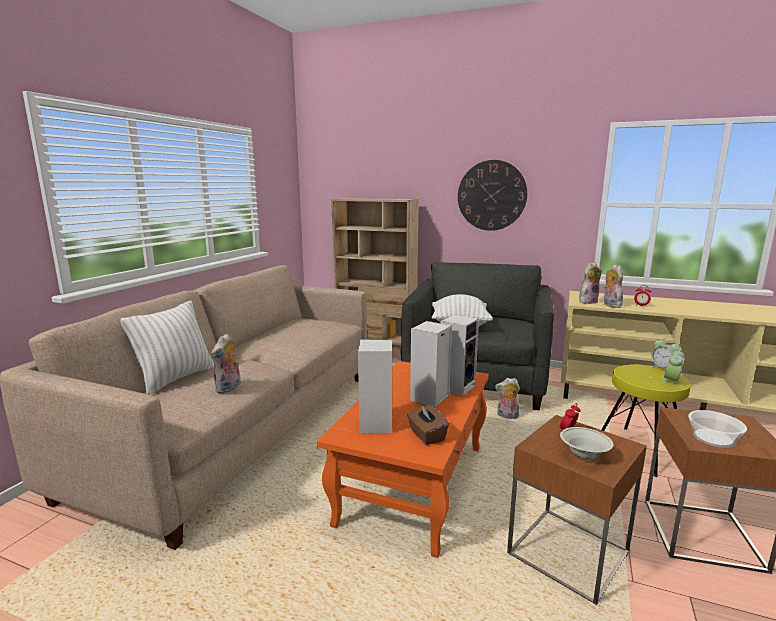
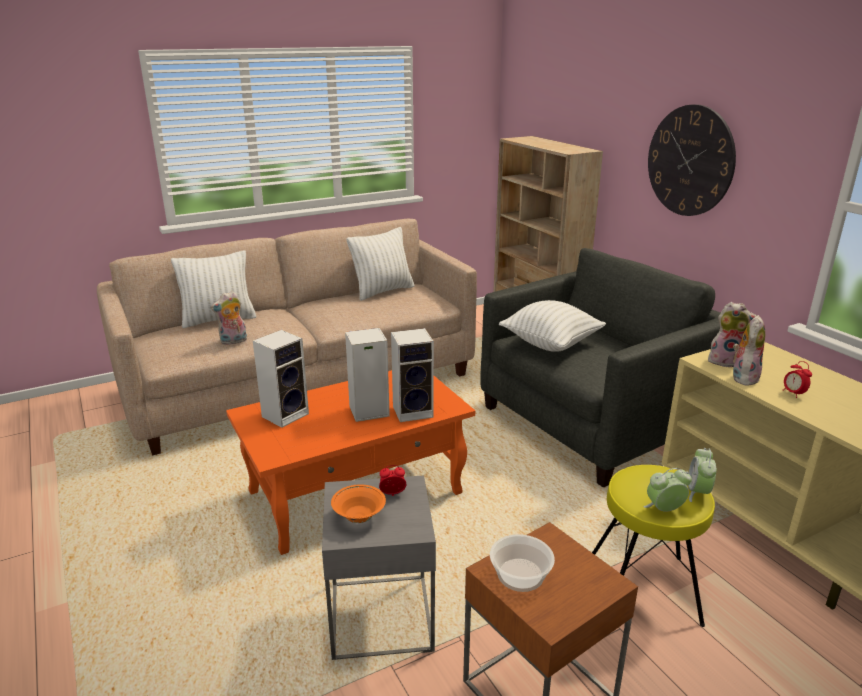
camera: 40 degrees right, 10 degrees up
(288, 326) = (382, 291): none -> white pillow
(426, 435) = (300, 442): brown tissue box -> none
(507, 417) = (551, 477): plush toy -> none
(568, 553) = (380, 616): brown side table -> grey side table
(584, 456) = (359, 517): white bowl -> orange bowl

